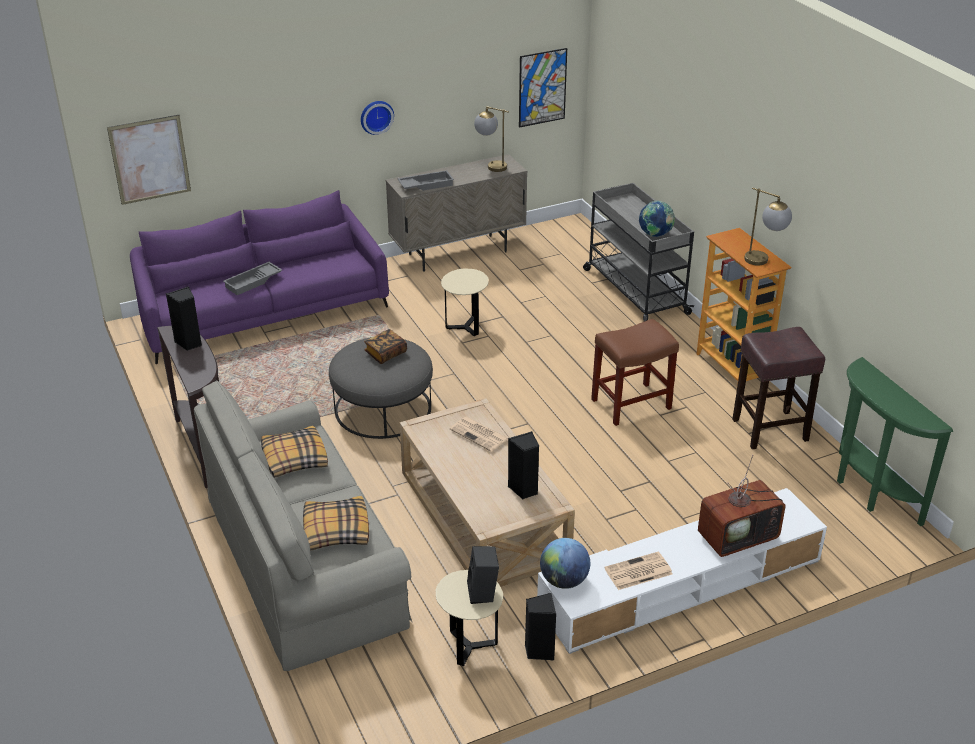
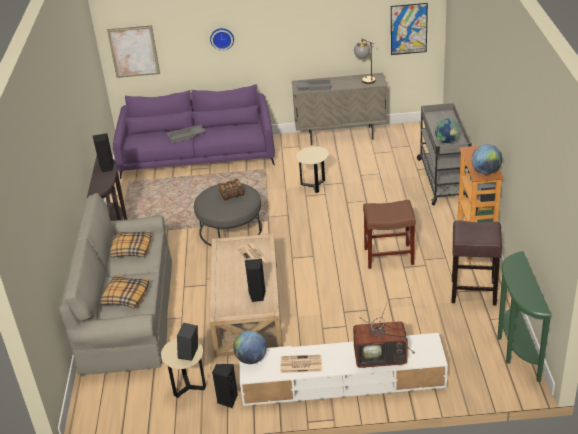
camera: 25 degrees right, 0 degrees up
(376, 116) = (284, 38): wall clock -> wall clock (222, 38)
(764, 262) = (486, 172): table lamp -> globe

